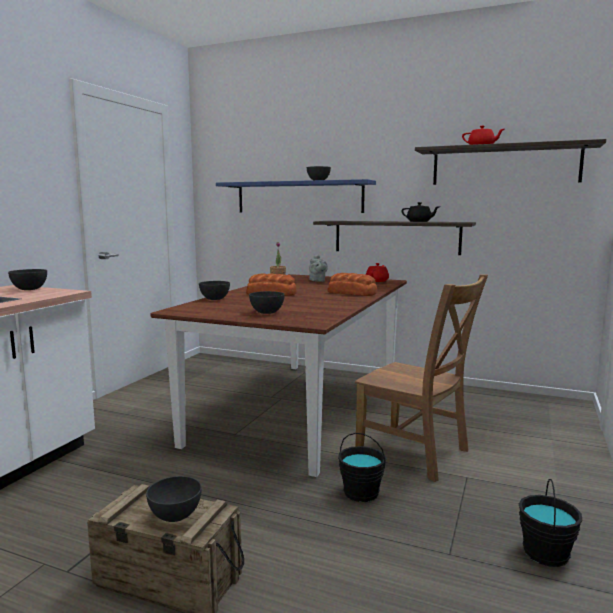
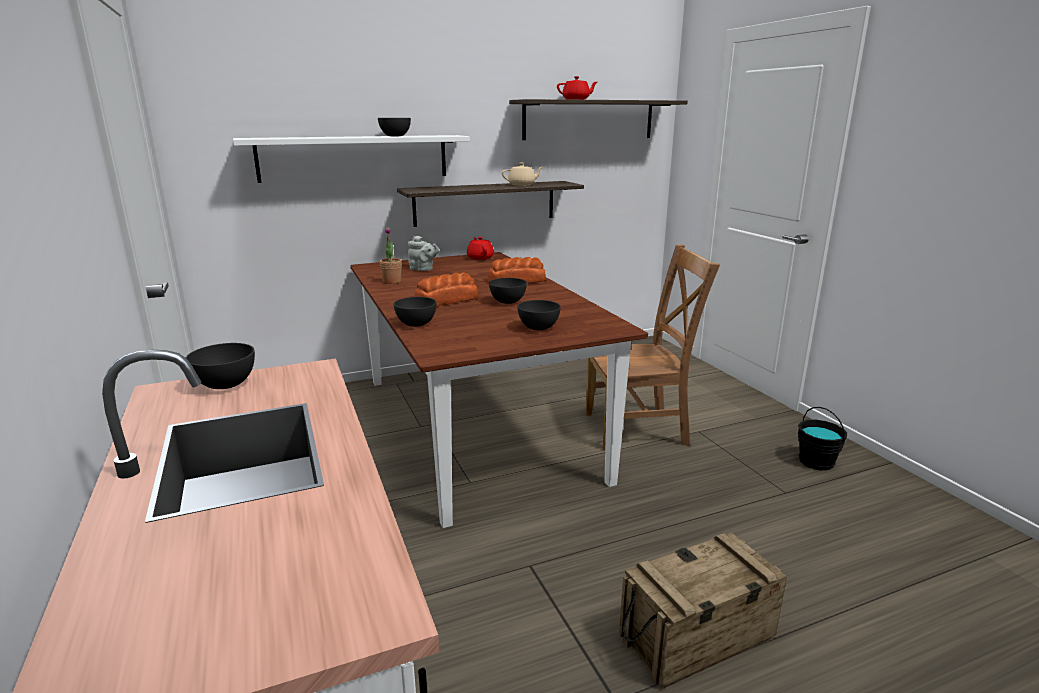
camera: 45 degrees left, 10 degrees up
(175, 515) = (719, 568): grey bowl -> grey bowl (507, 302)
(299, 197) = (354, 158): blue shelf -> white shelf
(361, 492) = (667, 479): black bucket -> none
(419, 221) = (522, 185): black teapot -> beige teapot

